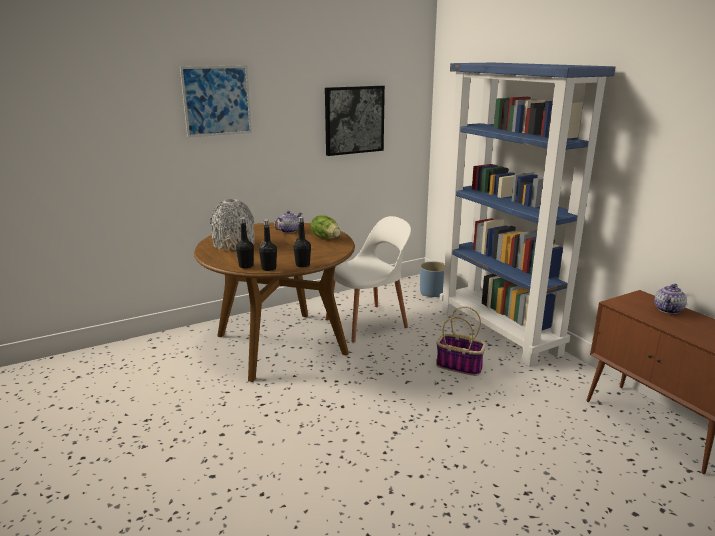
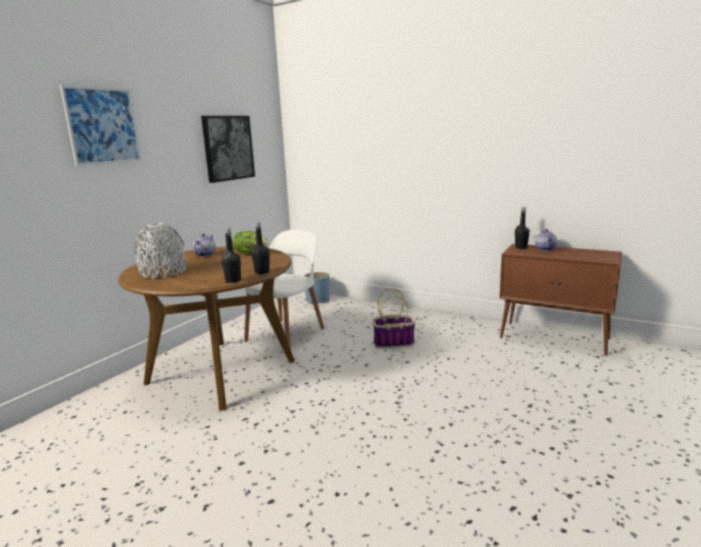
camera: 30 degrees left, 5 degrees down
(246, 266) = (206, 283): black bottle -> black bottle (521, 247)
(499, 332) = (397, 313): blue bookcase -> none

